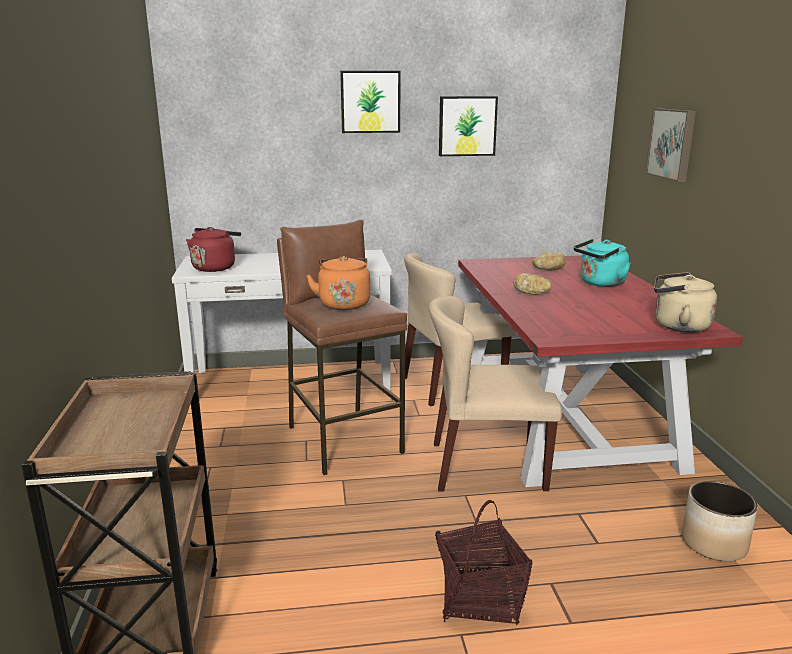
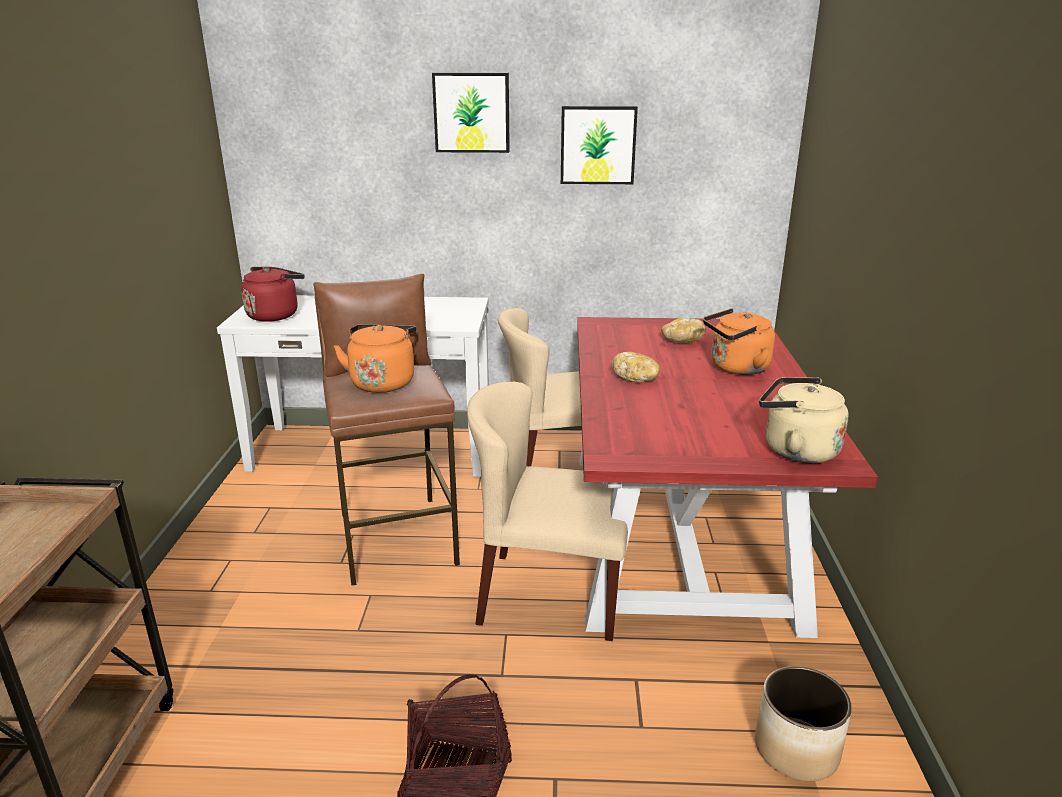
camera: 10 degrees right, 5 degrees up
(600, 283) = (736, 368): turquoise kettle -> orange kettle
(672, 144) = (848, 186): picture -> none

